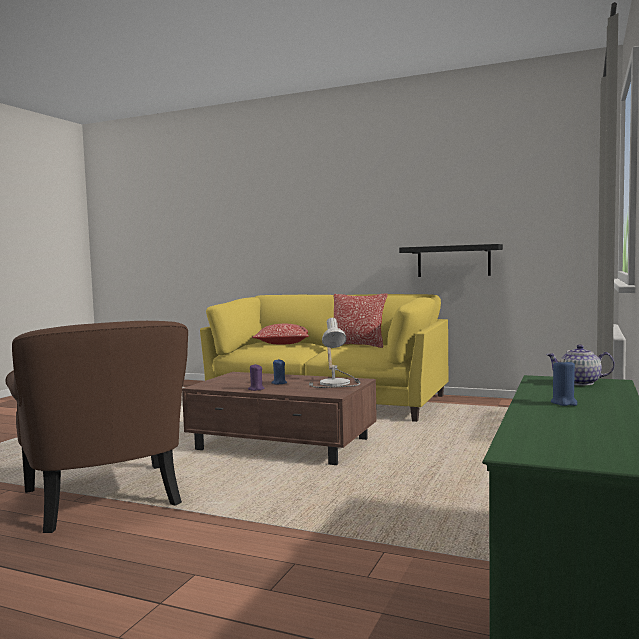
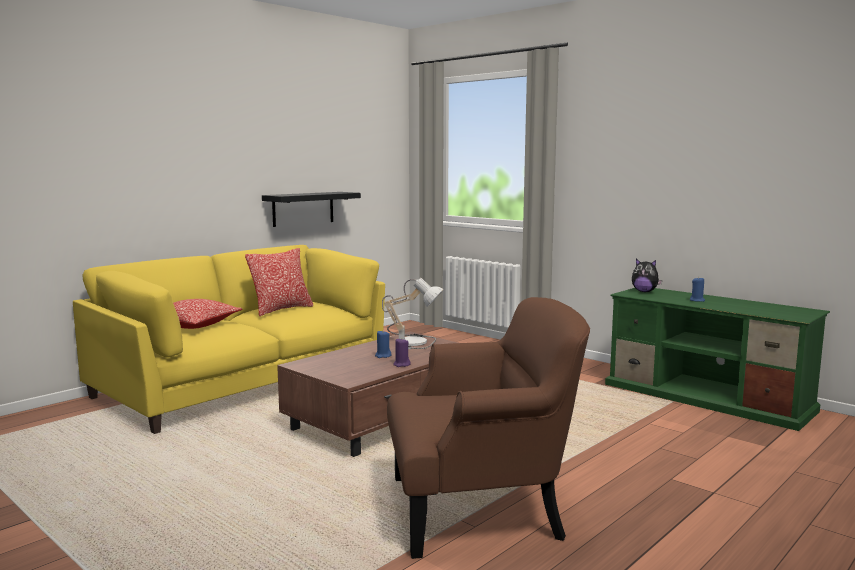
camera: 70 degrees left, 5 degrees up
(580, 383) = (644, 291): teapot -> plush toy

